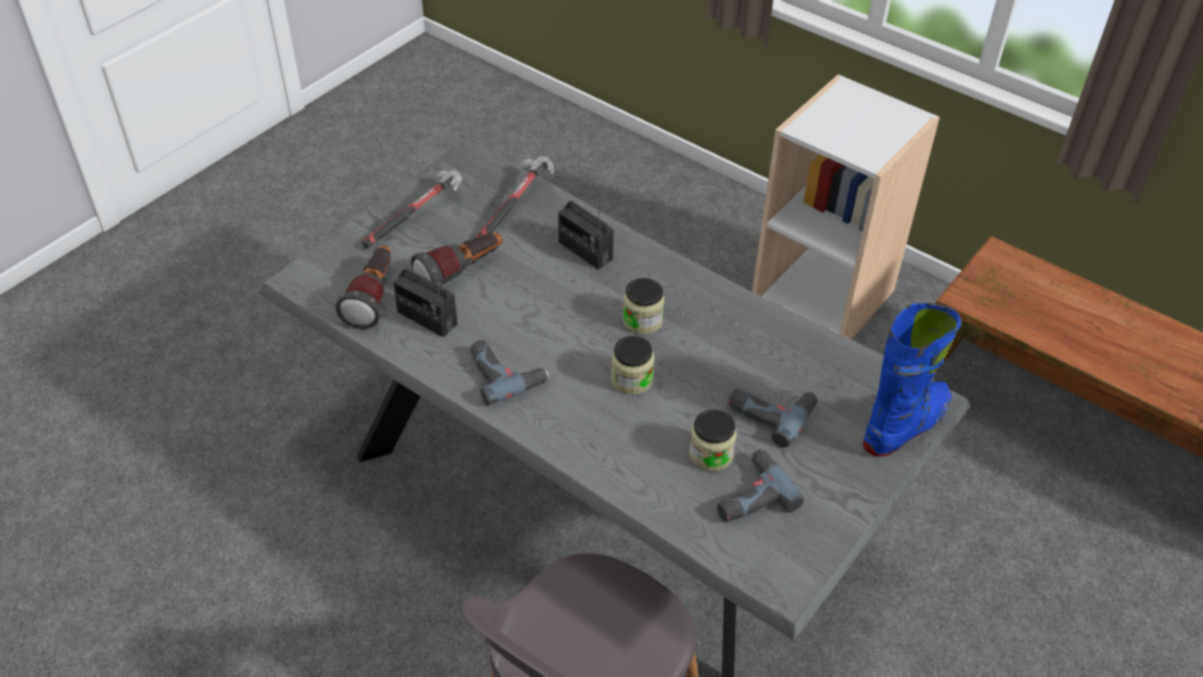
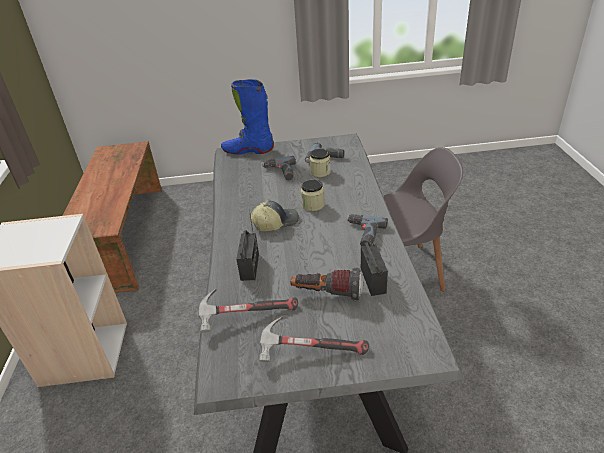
camera: 130 degrees left, 10 degrees down
(373, 298) = (392, 310): flashlight -> none
(642, 320) = (275, 222): jar -> cap

